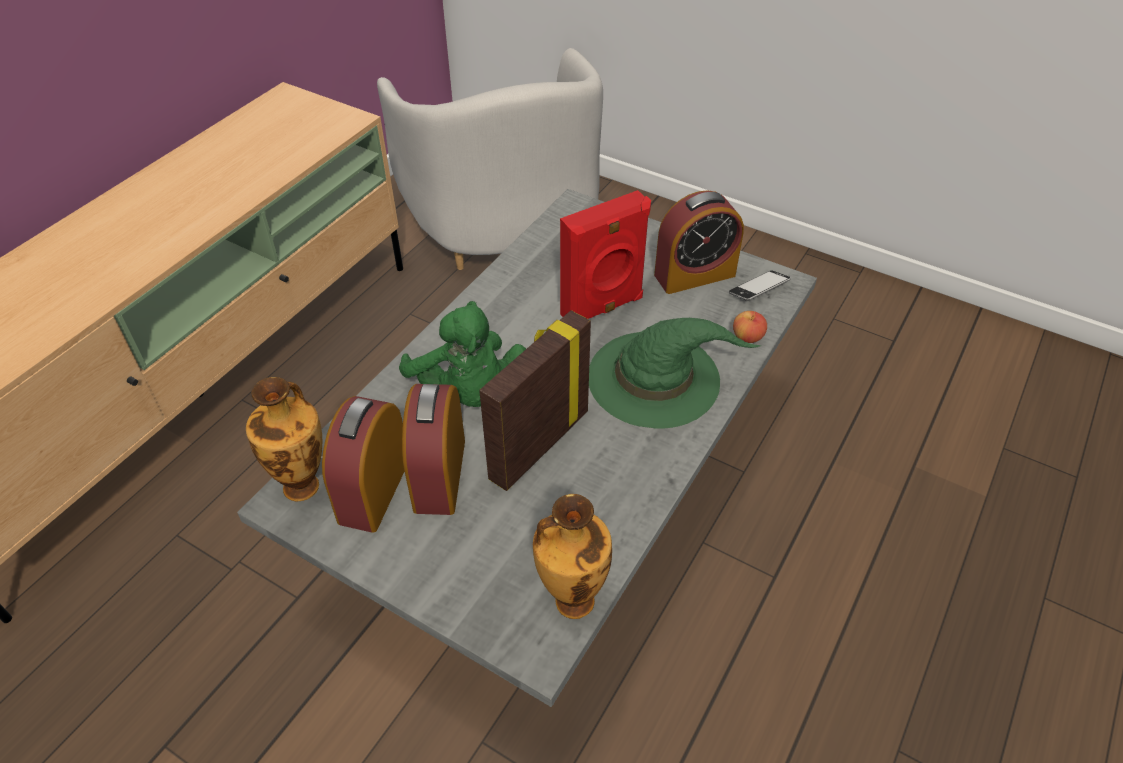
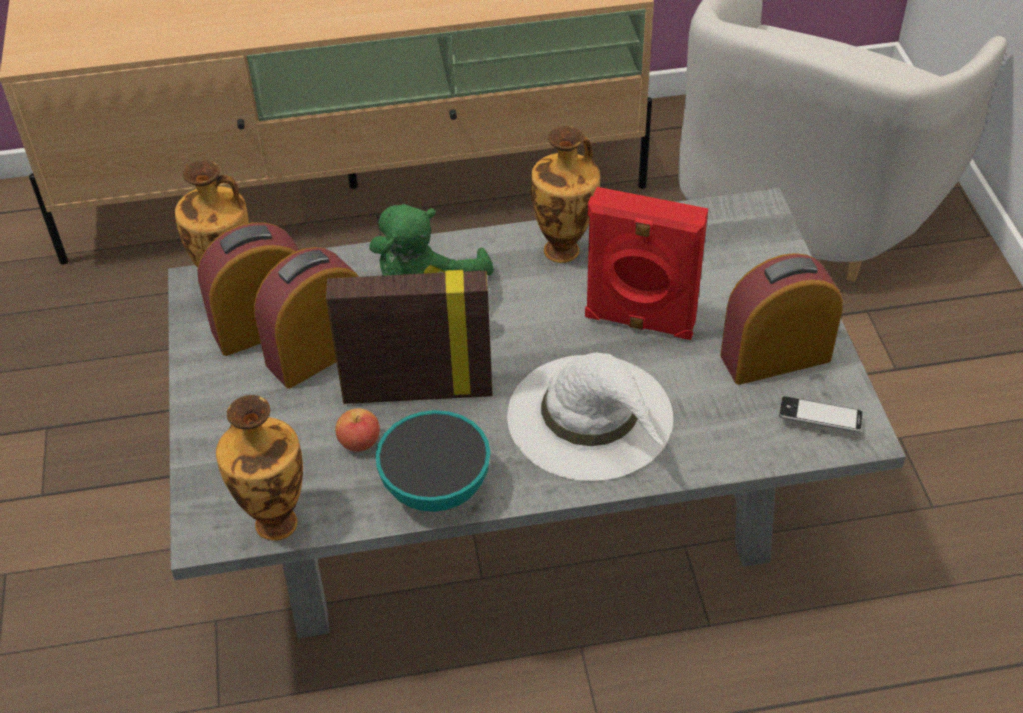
camera: 50 degrees right, 0 degrees up
(502, 299) = (564, 250): none -> vase
(635, 490) = (436, 489): none -> bowl
(656, 378) = (592, 417): green hat -> white hat
(694, 275) = (775, 357): alarm clock -> alarm clock turned 135 degrees clockwise
(747, 337) = (734, 452): apple -> apple (359, 442)

